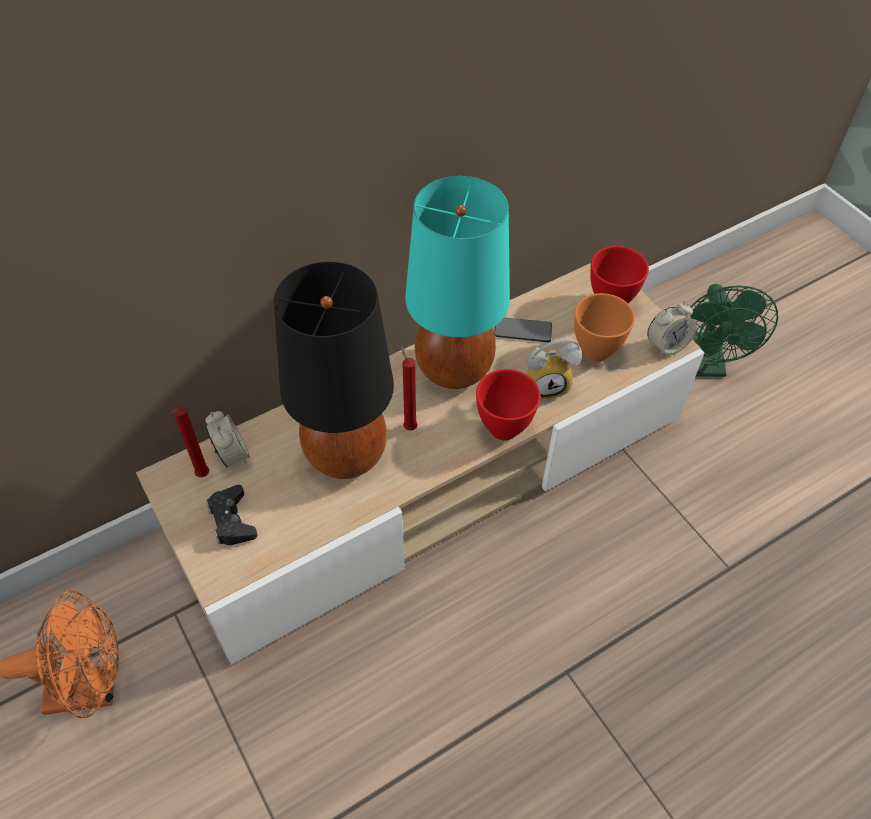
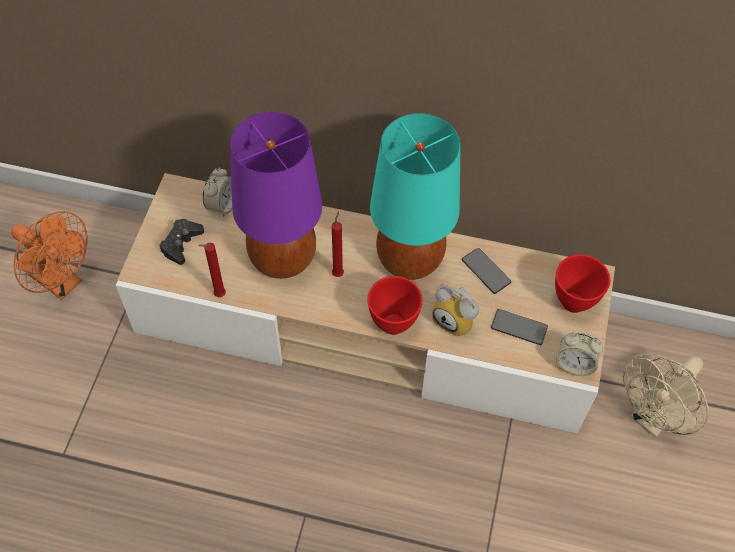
camera: 45 degrees right, 5 degrees up
(201, 476) = (193, 204): red candle -> red candle (218, 295)
(346, 455) = (283, 259): black table lamp -> purple table lamp
(597, 352) = (519, 327): orange bowl -> phone
(708, 364) = (653, 418): green fan -> beige fan

